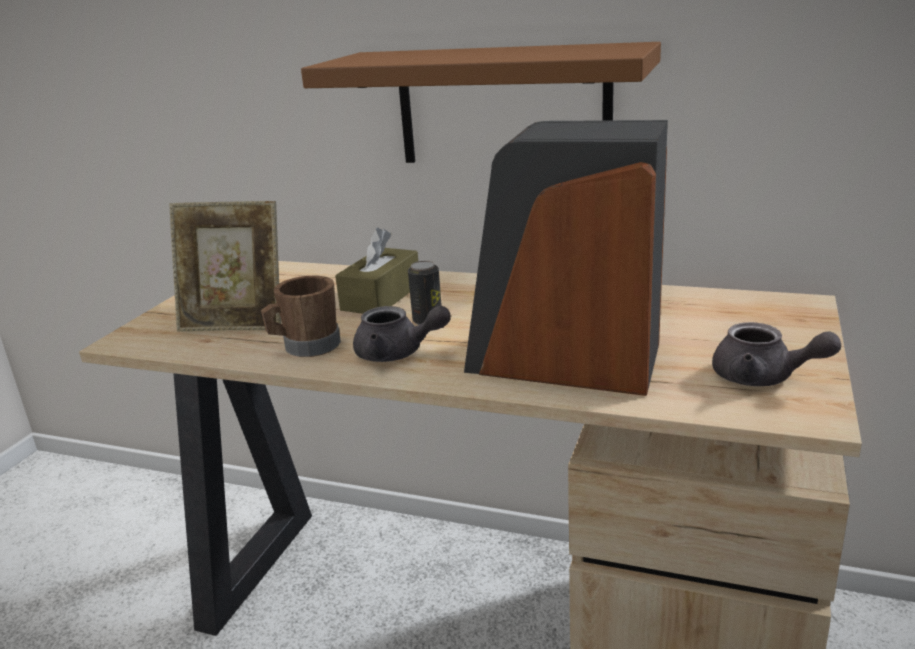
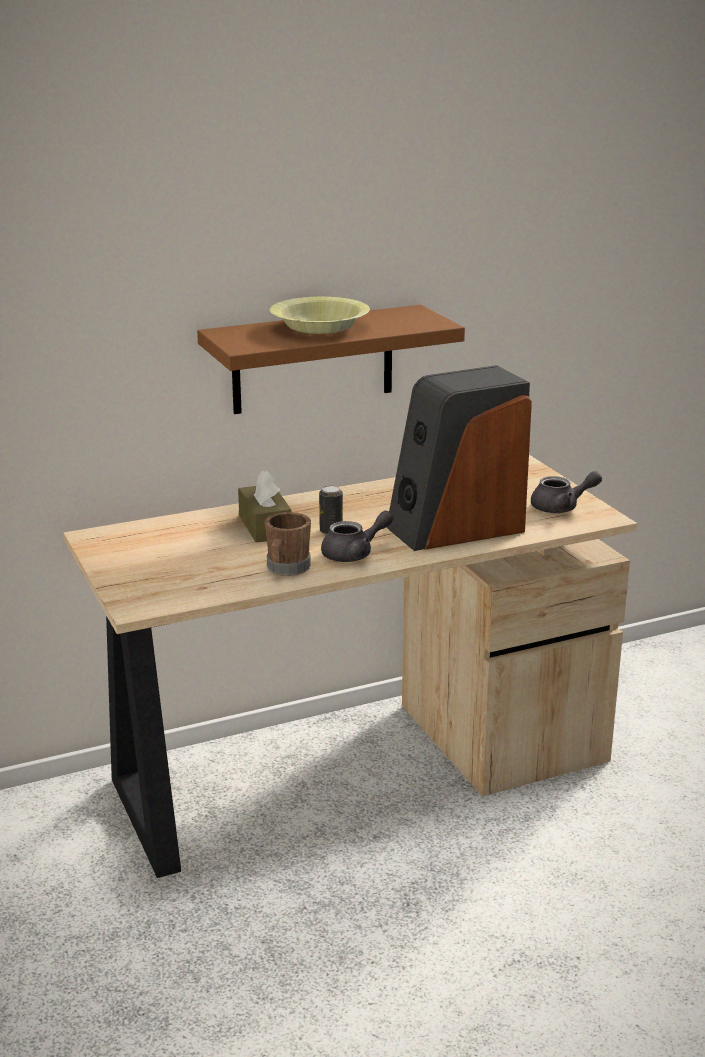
camera: 45 degrees left, 0 degrees up
(236, 323) = (196, 571): picture frame -> none
(468, 53) = (320, 327): none -> yellow bowl

